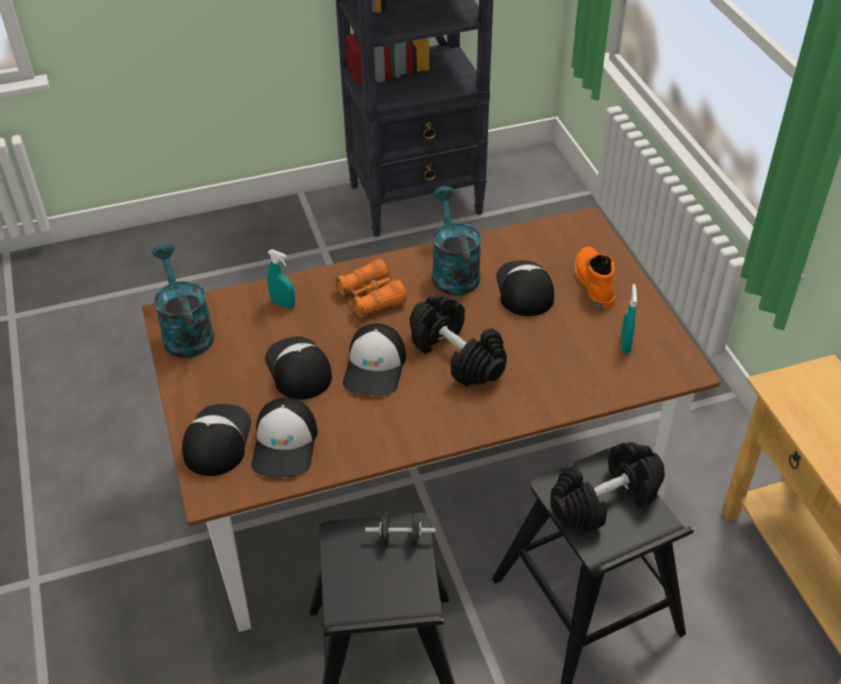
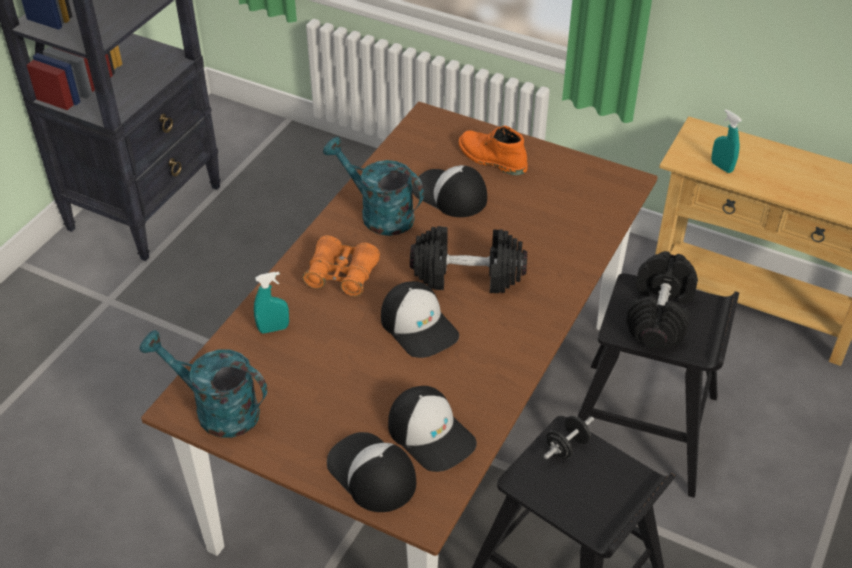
camera: 45 degrees left, 0 degrees up
(297, 369) = (359, 370): cap -> none
(625, 344) = (569, 189): turquoise spray bottle -> turquoise spray bottle (721, 167)

